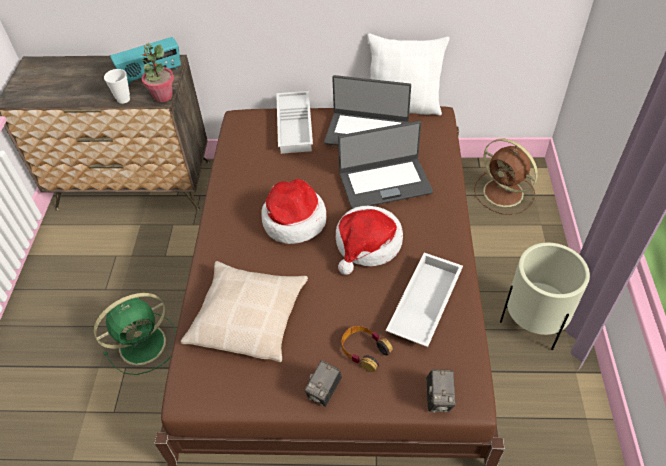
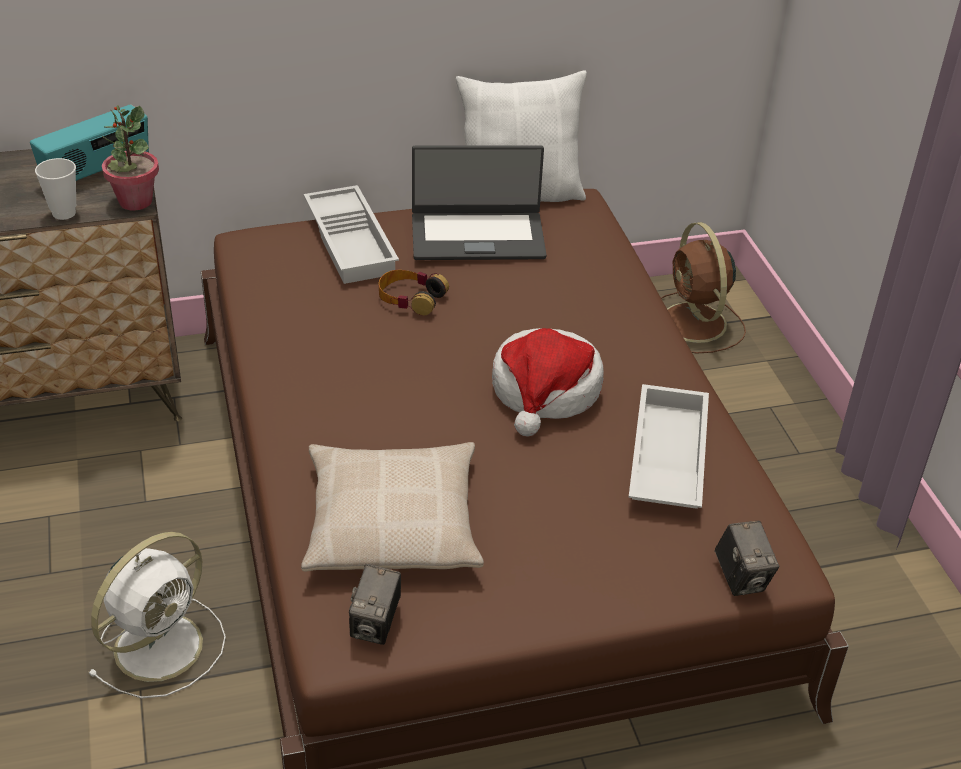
camera: 20 degrees left, 10 degrees down
(144, 343) = (161, 644): green fan -> white fan
(293, 220) = (409, 375): hat -> none
(324, 392) = (562, 602): camera -> camera (375, 624)
(364, 350) = (601, 535): headphones -> headphones (410, 298)
(384, 182) = (536, 302): laptop -> none
(505, 193) = (695, 324): brown fan -> brown fan turned 45 degrees clockwise
(532, 324) = (805, 499): beige planter -> none

